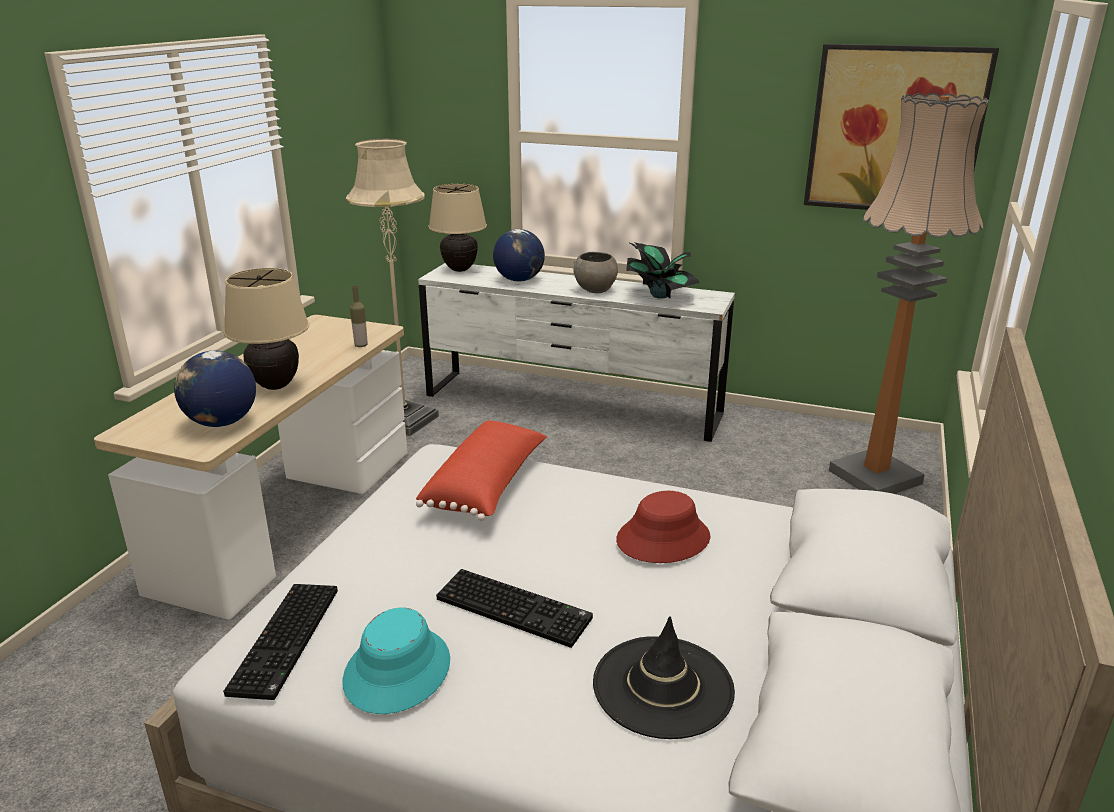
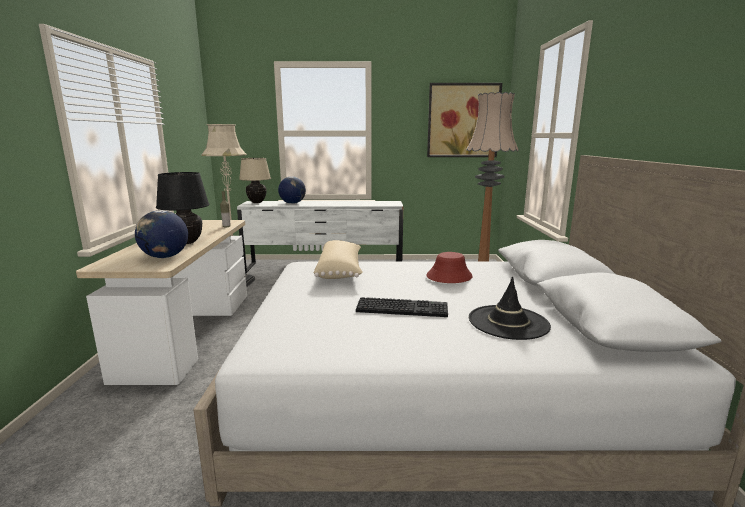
camera: 20 degrees left, 10 degrees down
(275, 386) = (187, 242): beige table lamp -> black table lamp
(287, 641) = (281, 341): keyboard -> none
(397, 670) = (362, 341): turquoise hat -> none
(487, 486) = (341, 271): red pillow -> beige pillow
(595, 290) = (334, 203): grey bowl -> none
(659, 295) = (368, 203): potted plant -> none

